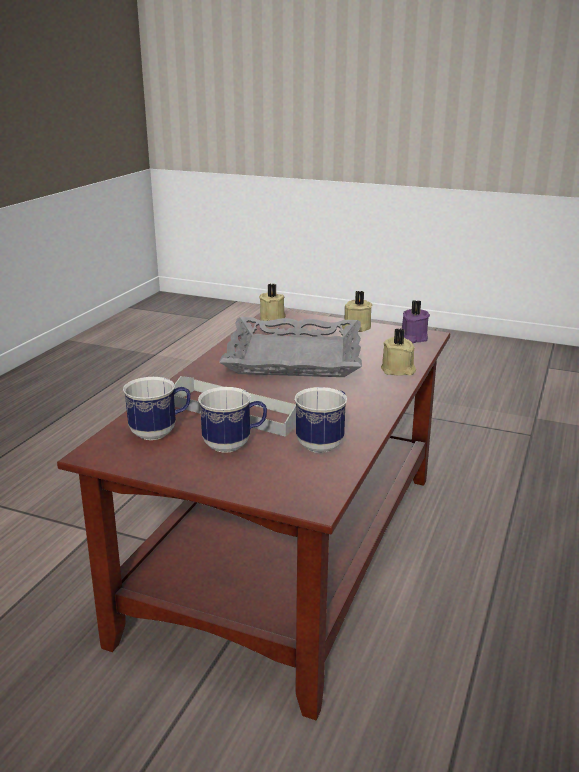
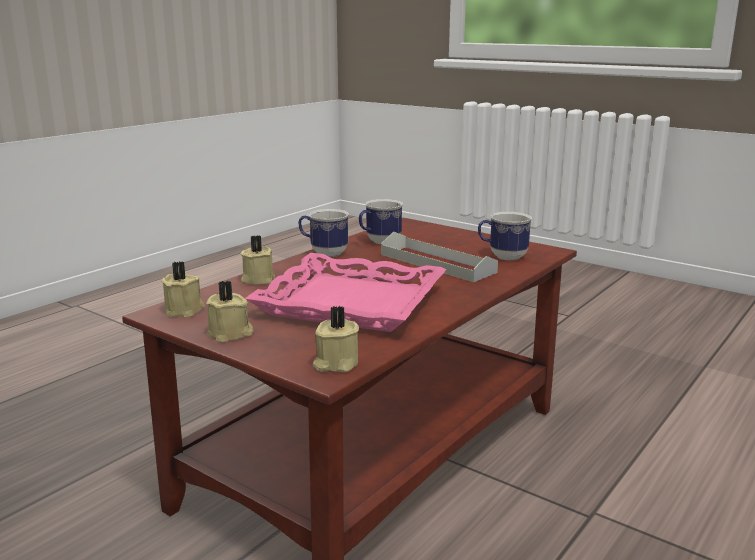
camera: 165 degrees left, 5 degrees down
(234, 445) = (445, 246): mug -> mug (323, 253)
(294, 356) = (350, 303): grey tray -> pink tray
(412, 338) = (185, 310): purple candle -> beige candle

